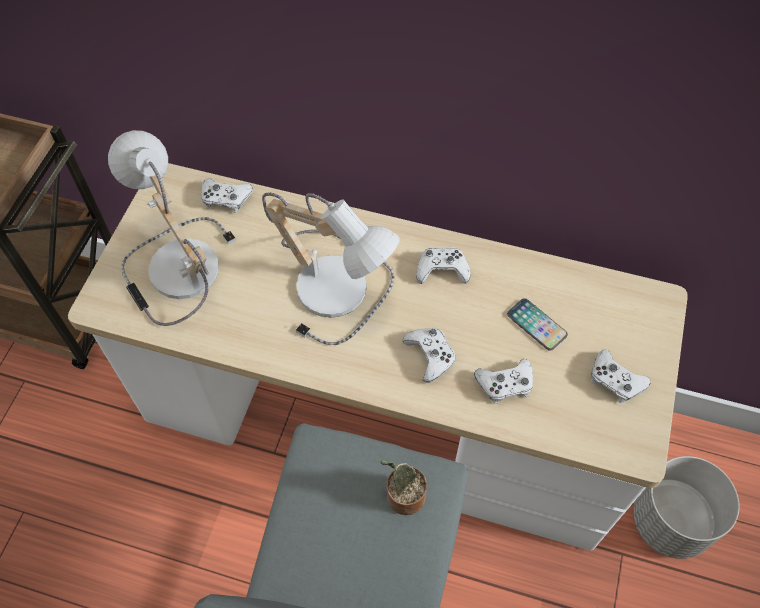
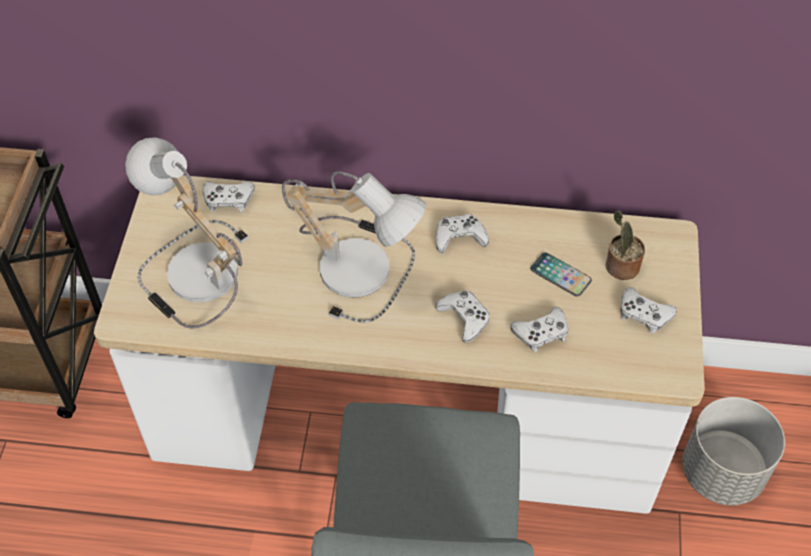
camera: 10 degrees left, 5 degrees down
(402, 496) = (463, 450): potted plant -> potted plant (620, 266)

